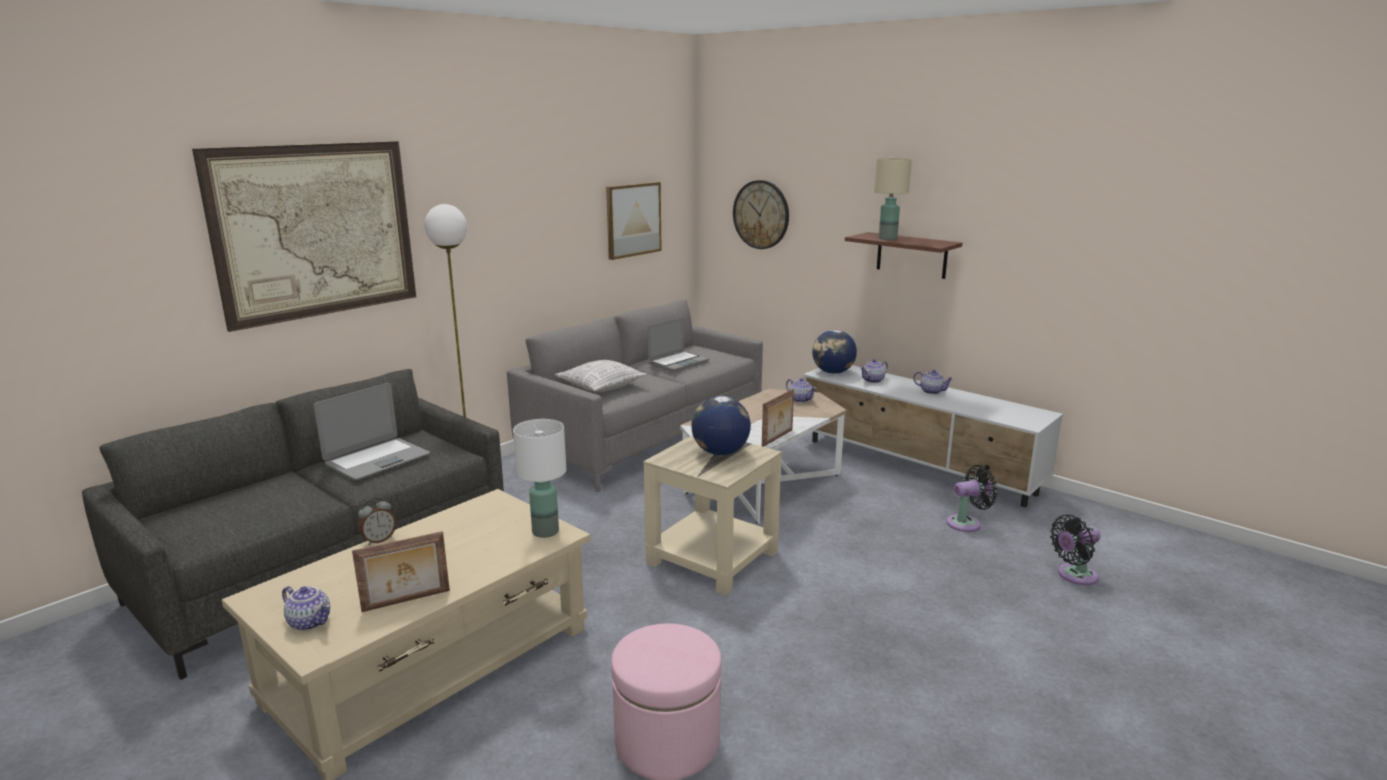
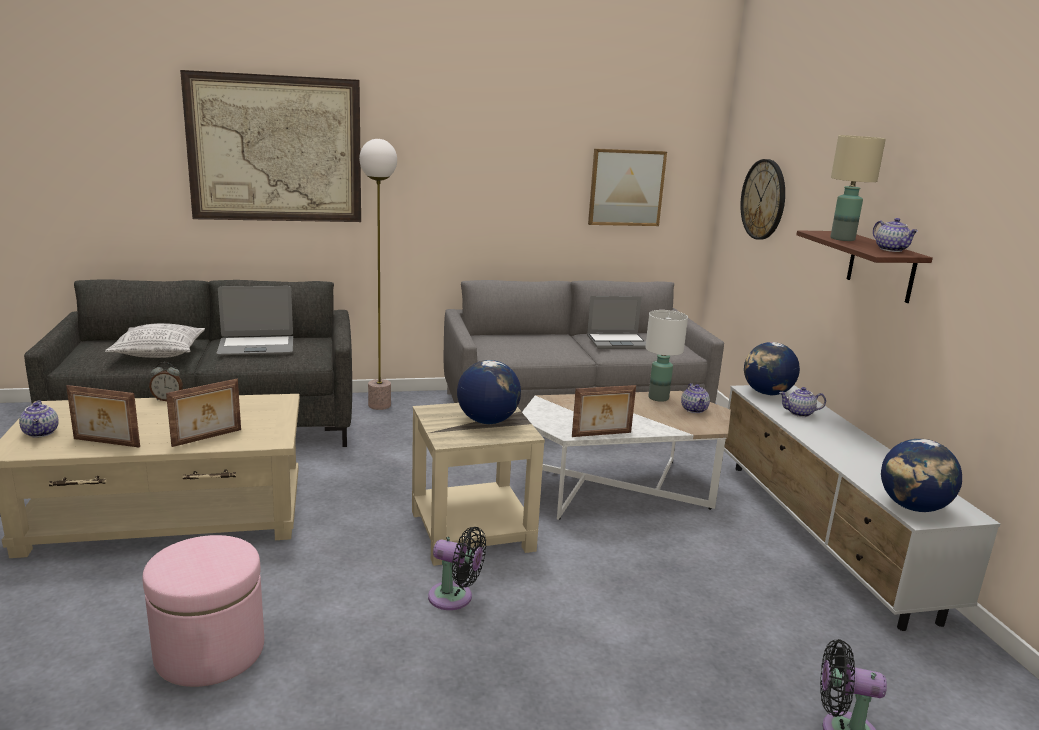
camera: 35 degrees right, 0 degrees up
(498, 556) = (207, 438): none -> picture frame
(545, 532) = (267, 434): white table lamp -> white table lamp (658, 398)
(601, 386) = (511, 343): pillow -> pillow (159, 352)
(932, 391) = (853, 444): teapot -> teapot (891, 250)
(967, 523) = (789, 614): black fan -> black fan (455, 598)
(1017, 419) = (913, 507): none -> globe

